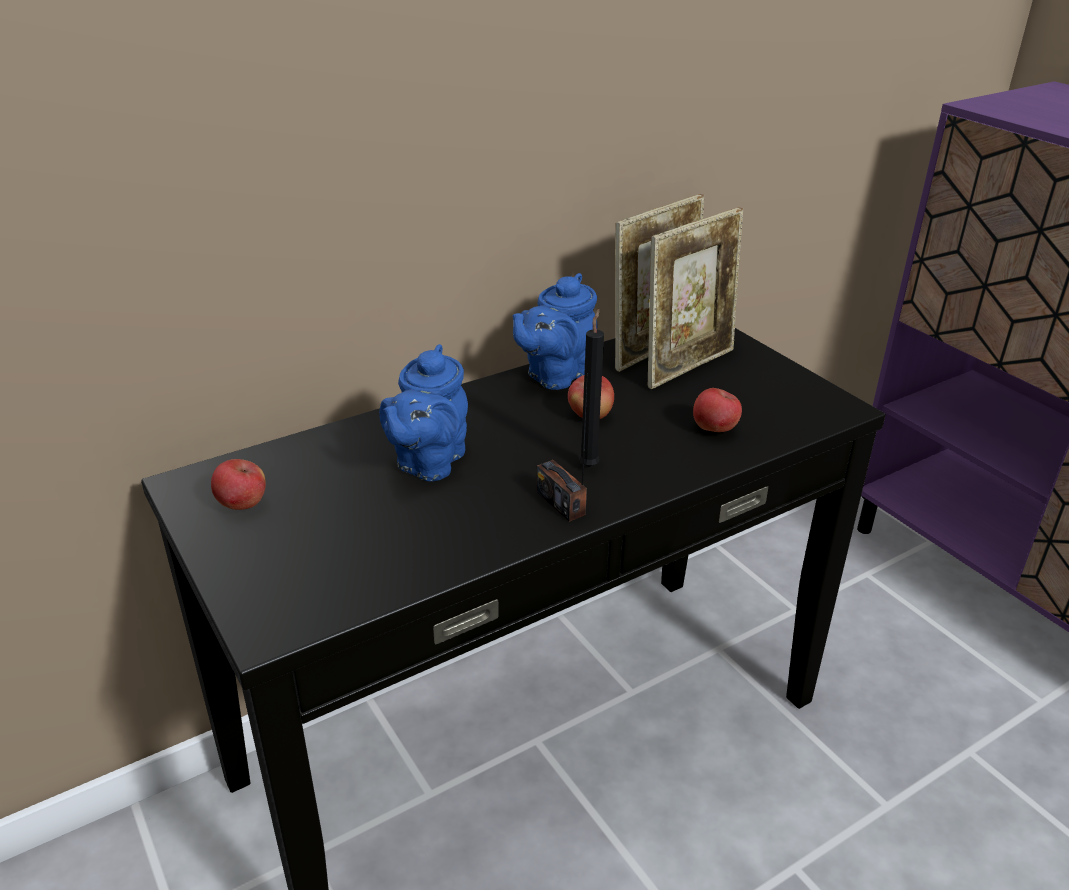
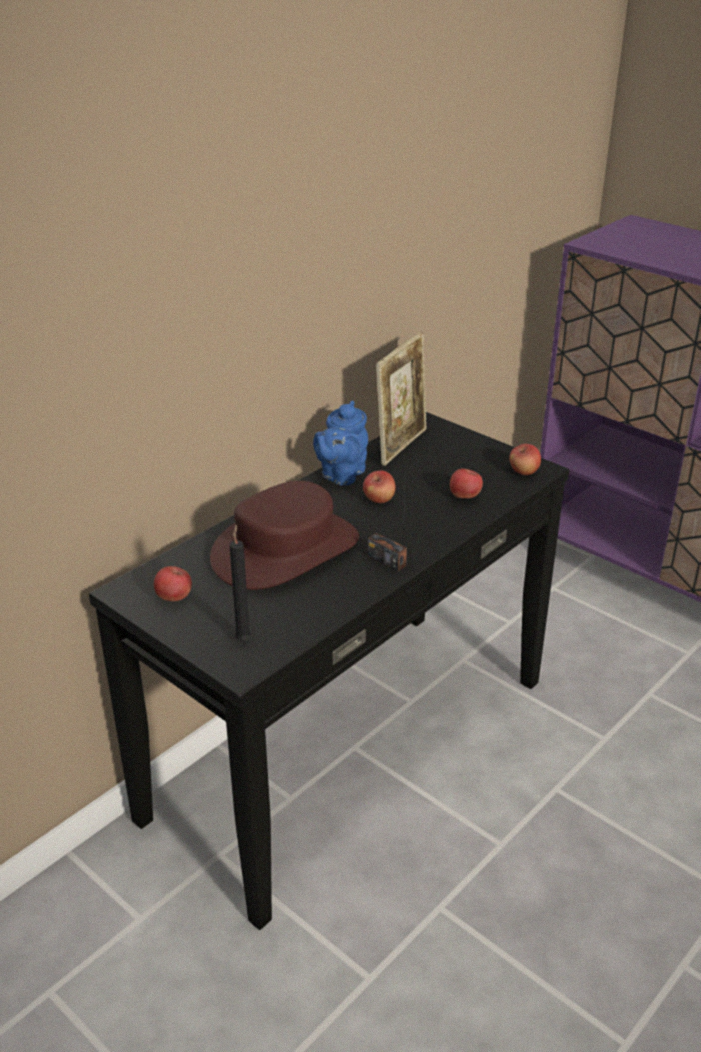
camera: 15 degrees left, 0 degrees up
(428, 463) = (285, 549): blue teapot -> brown hat
(589, 465) = (394, 533): black candle -> black candle (243, 639)
(688, 366) = (429, 454): picture frame -> none
(814, 408) = (523, 472): none -> apple

